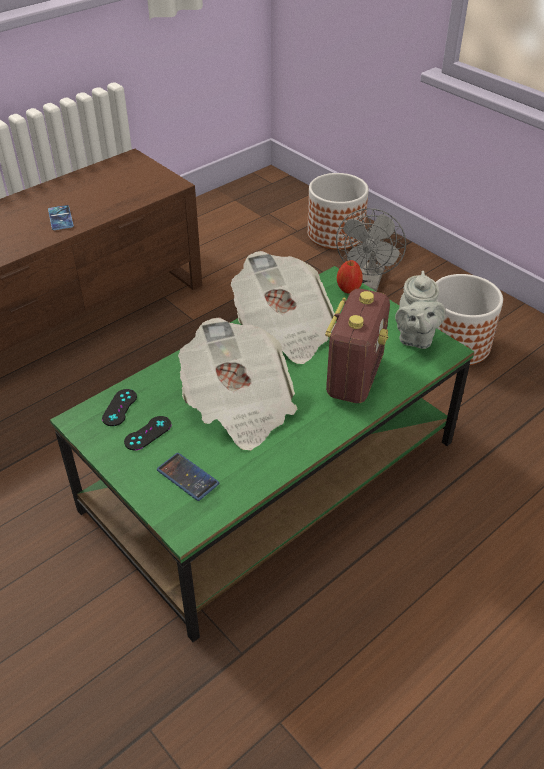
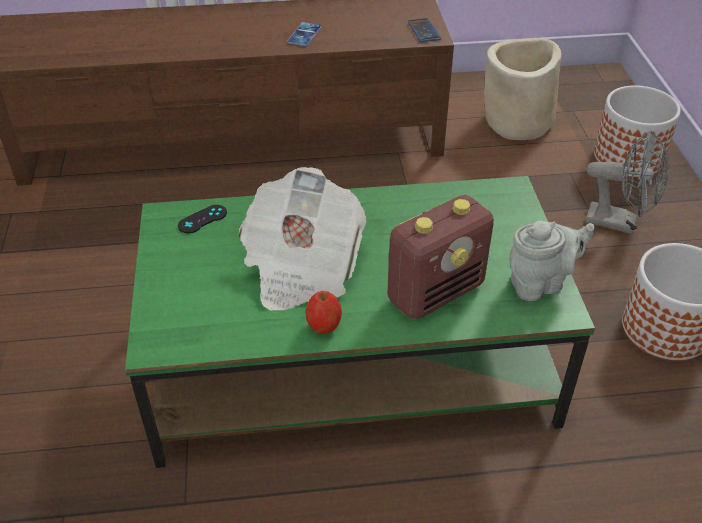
camera: 35 degrees right, 0 degrees up
(148, 433) = (203, 252): black game controller -> none
(187, 477) = (196, 306): phone -> phone (424, 31)
(236, 237) = (517, 122): none -> beige planter
(285, 329) = (414, 216): newspaper -> none
(348, 289) = (518, 204): apple -> apple (324, 326)
(368, 283) = (619, 222): grey fan -> grey fan turned 120 degrees counterclockwise
(414, 337) = (540, 283): grey teapot -> grey teapot turned 150 degrees counterclockwise

